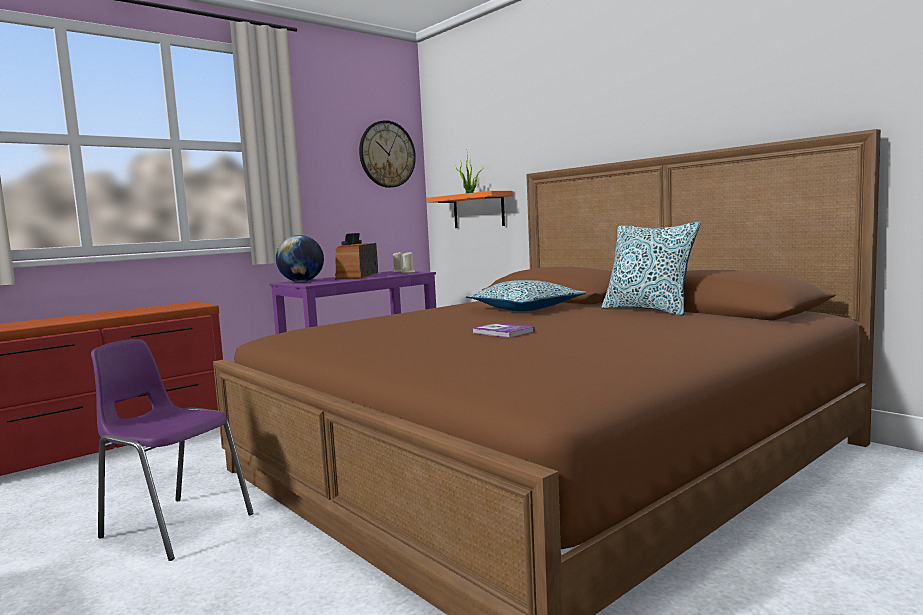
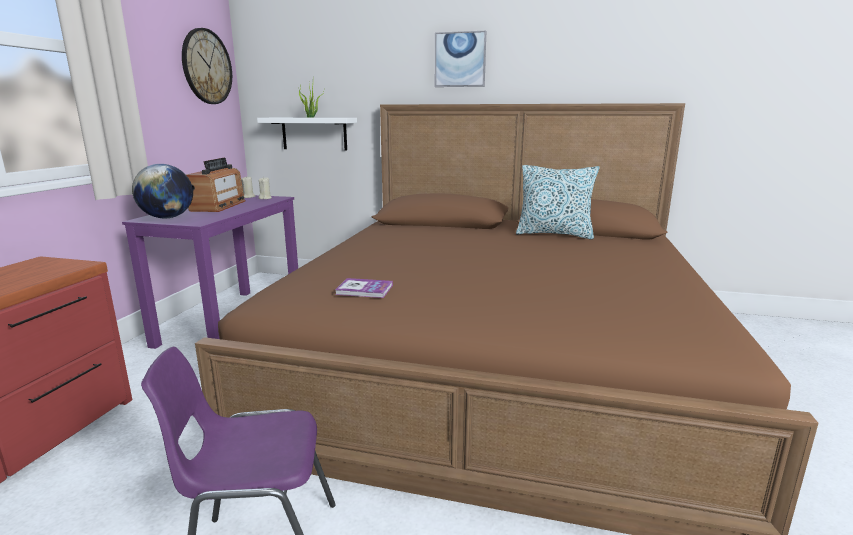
camera: 35 degrees left, 10 degrees up
(357, 276) = (218, 206): radio -> radio turned 150 degrees counterclockwise
(478, 210) = (314, 133): orange shelf -> white shelf
(503, 332) = (519, 272): book -> book (364, 290)
(525, 309) = (457, 239): pillow -> none
(604, 115) = (460, 59): none -> picture

